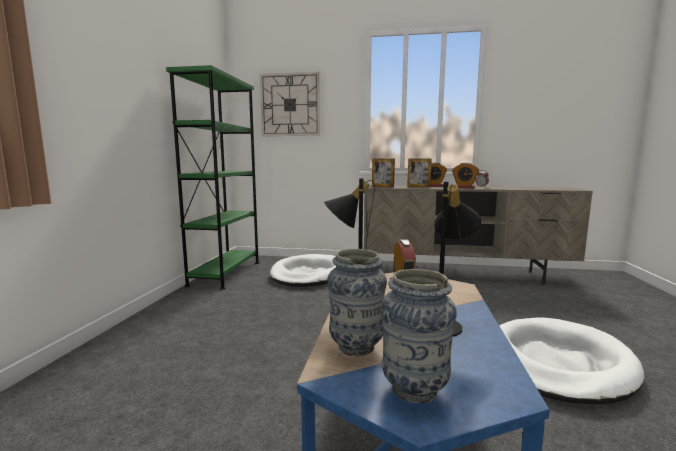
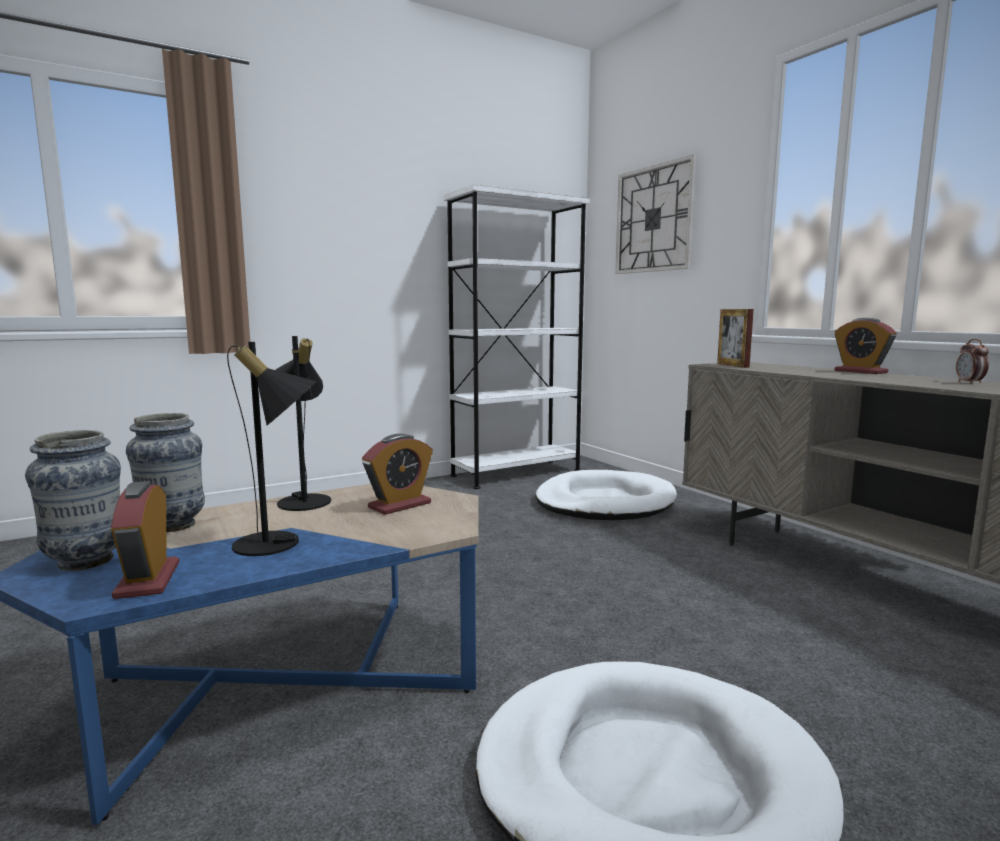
camera: 50 degrees right, 0 degrees up
(225, 273) = (516, 473): green bookcase -> white bookcase
(418, 187) = (803, 371): picture frame -> none
(464, 187) = (902, 380): alarm clock -> alarm clock (148, 580)

